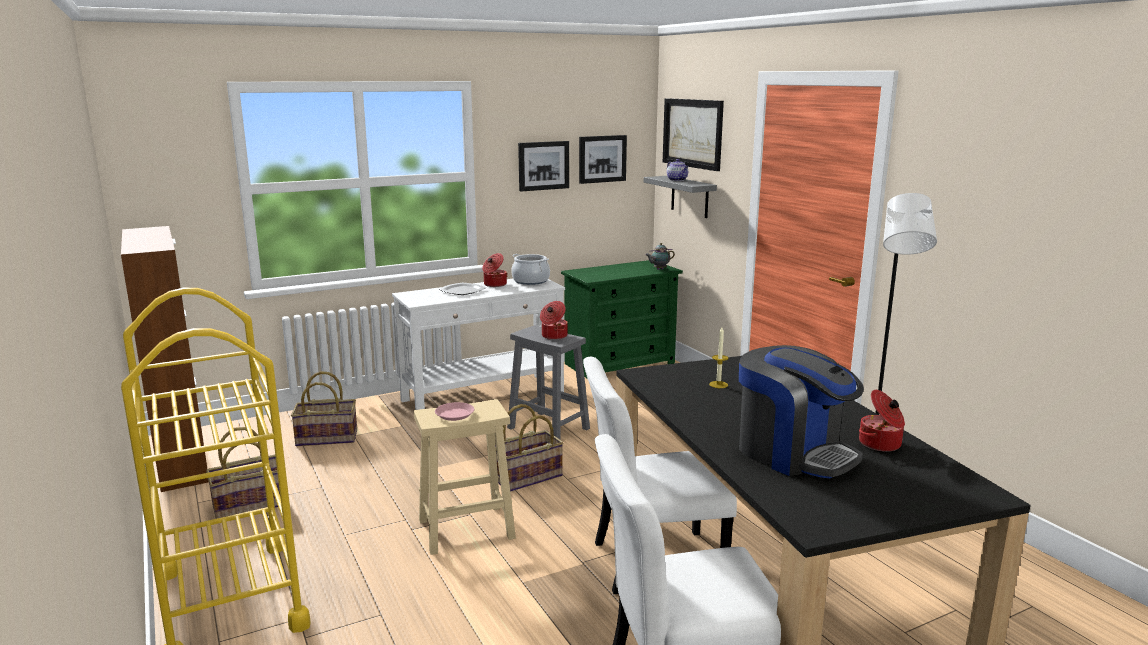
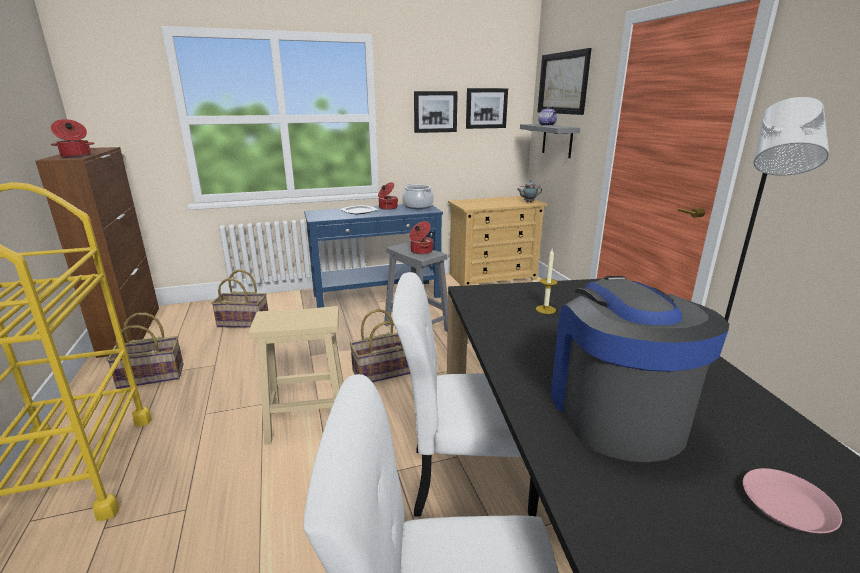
camera: 10 degrees right, 5 degrees up
(455, 414) = (289, 319): pink plate -> pink plate (787, 506)
(484, 396) = (378, 296): white console table -> blue console table
(620, 363) = (493, 277): green dresser -> beige dresser
(793, 453) = (614, 411): coffee machine -> coffee machine turned 150 degrees counterclockwise
(880, 444) = (735, 409): cooking pot -> cooking pot (76, 156)

